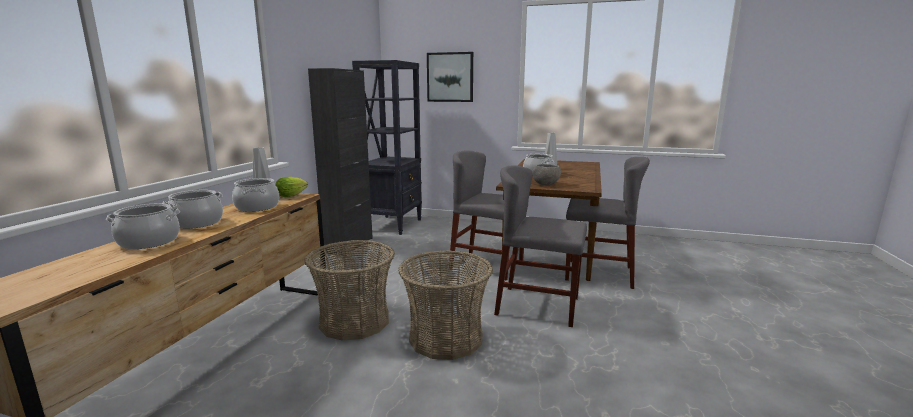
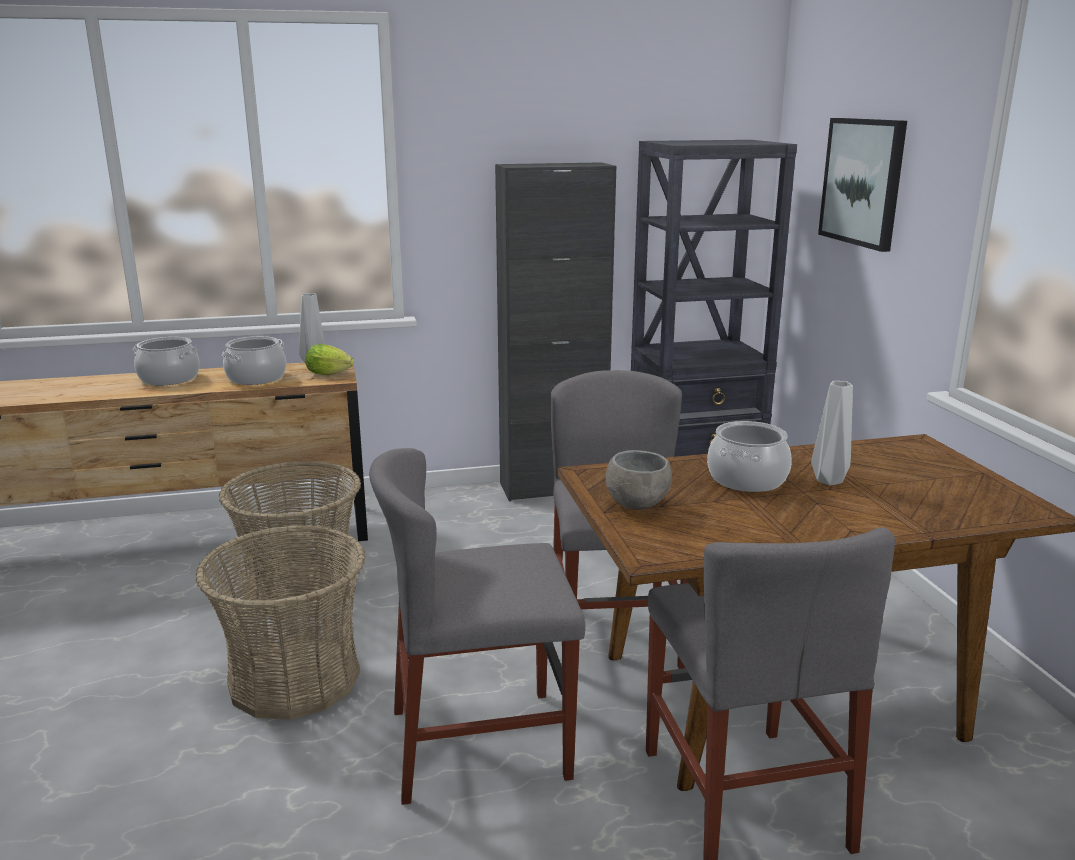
camera: 60 degrees right, 5 degrees up
(149, 241) = (92, 385): cooking pot -> none
(538, 306) = (480, 743): grey chair -> grey chair turned 90 degrees counterclockwise

